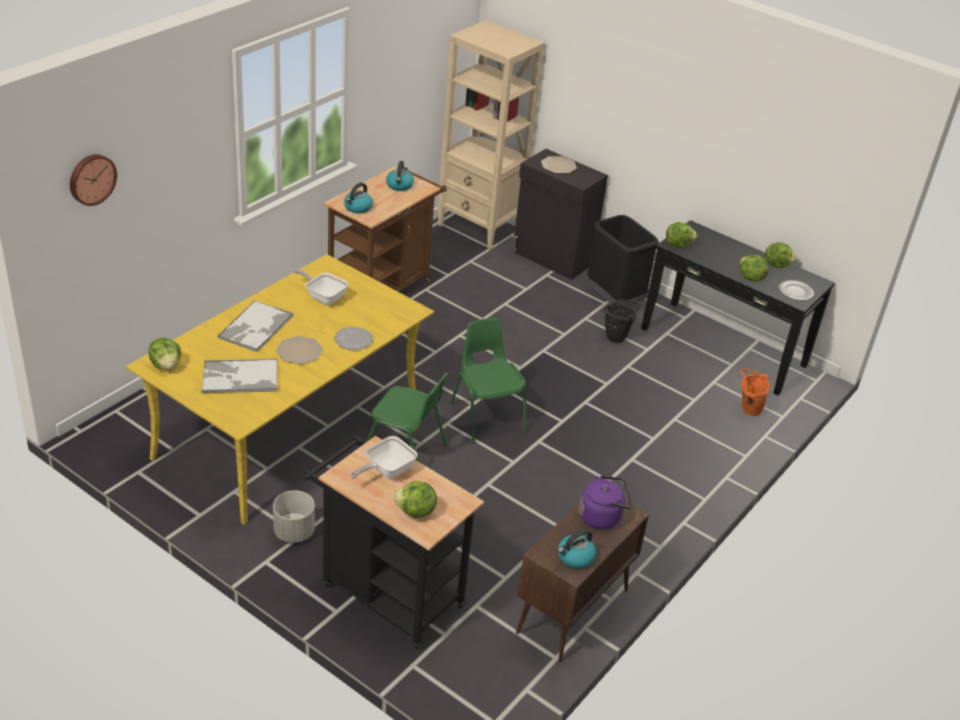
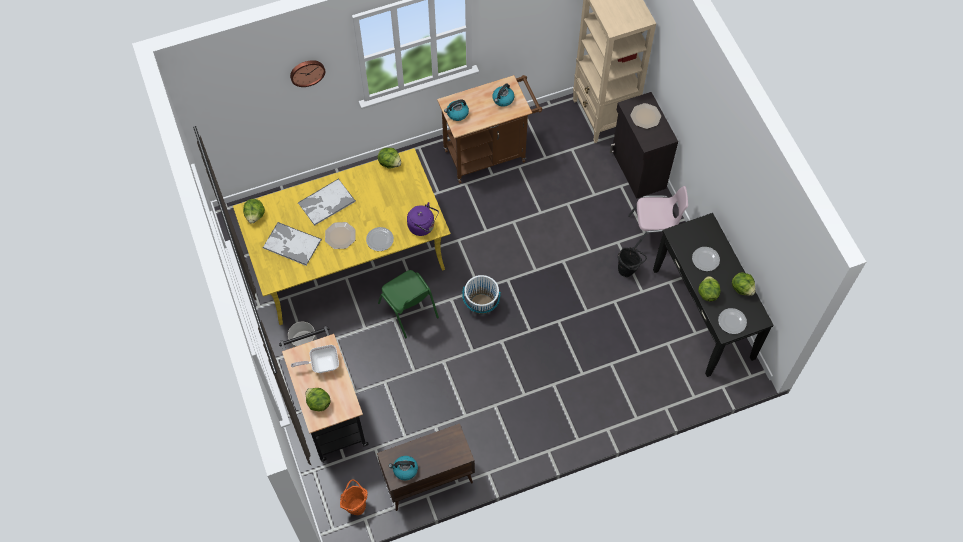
camera: 35 degrees right, 25 degrees up
(91, 179) = (229, 89): wall clock -> wall clock (307, 72)
(323, 297) = (385, 191): frying pan -> none
(486, 416) = (481, 304): green chair -> white bucket
(602, 517) = (443, 448): purple kettle -> purple kettle (423, 226)
(614, 300) = (654, 232): black trash can -> pink chair
(678, 244) = (680, 235): lettuce -> lettuce (390, 163)
(720, 254) = (705, 259): none -> plate
(747, 409) = (672, 378): orange bucket -> orange bucket (356, 505)

